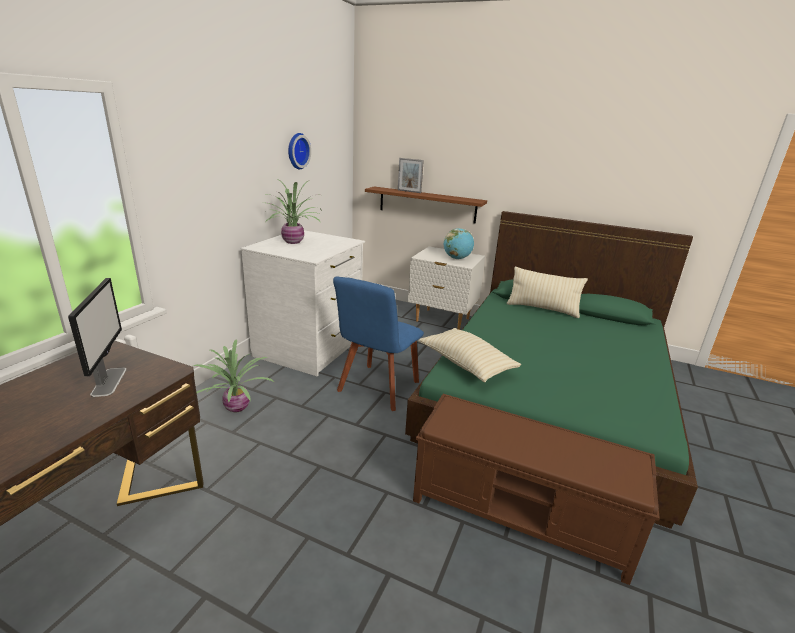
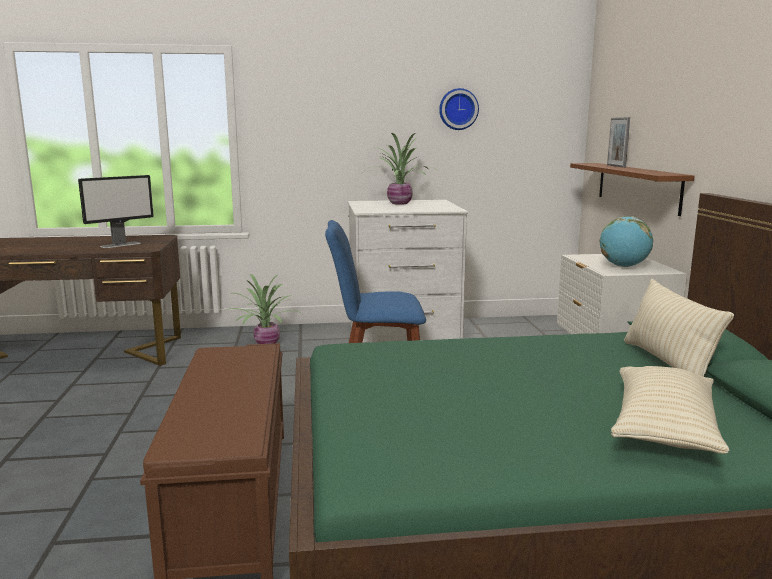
camera: 60 degrees right, 10 degrees down
(466, 364) = (381, 350): beige pillow -> beige pillow (663, 428)

